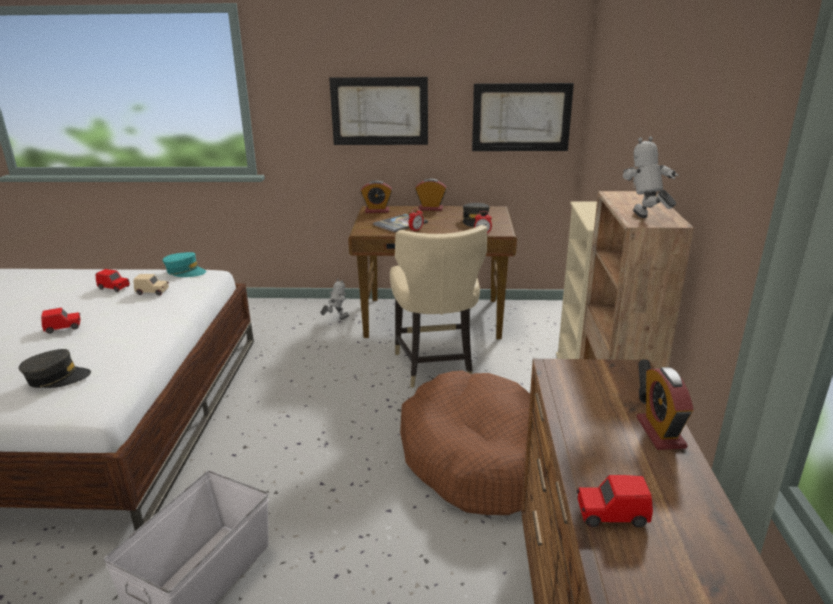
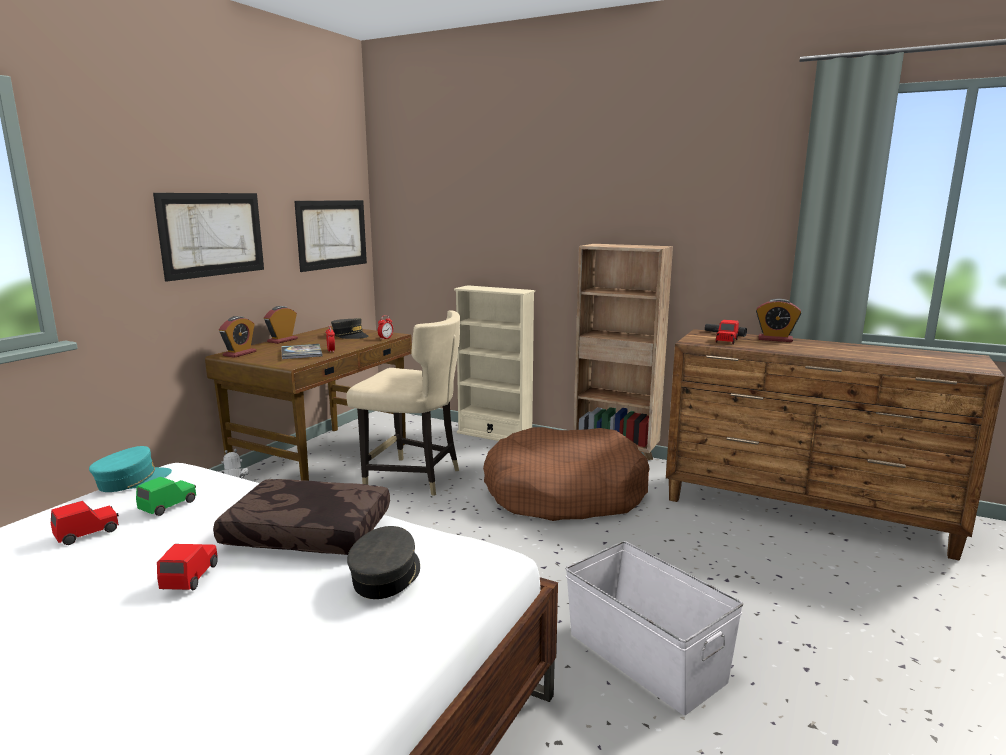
camera: 65 degrees left, 10 degrees down
(121, 339) = (306, 533): none -> brown pillow
(152, 292) = (168, 506): beige toy car -> green toy car
(611, 515) = (849, 355): red toy car -> red toy car (726, 341)
(644, 220) = (652, 247): toy robot -> none

